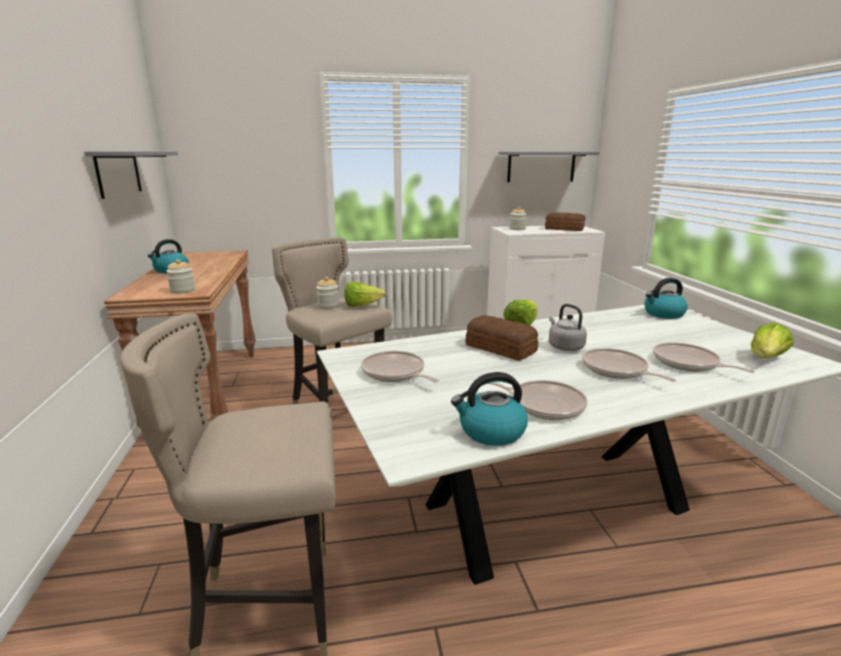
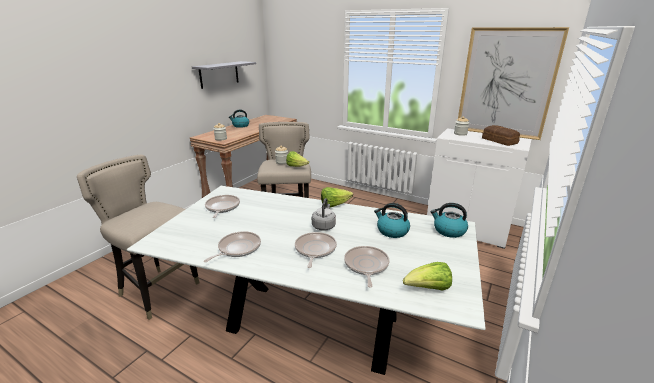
camera: 40 degrees right, 5 degrees up
(491, 432) = (192, 249): kettle -> kettle (392, 231)
(500, 348) = (291, 213): bread -> none
(541, 166) = (506, 83): grey shelf -> picture
(543, 404) = (237, 248): frying pan -> frying pan turned 120 degrees counterclockwise

